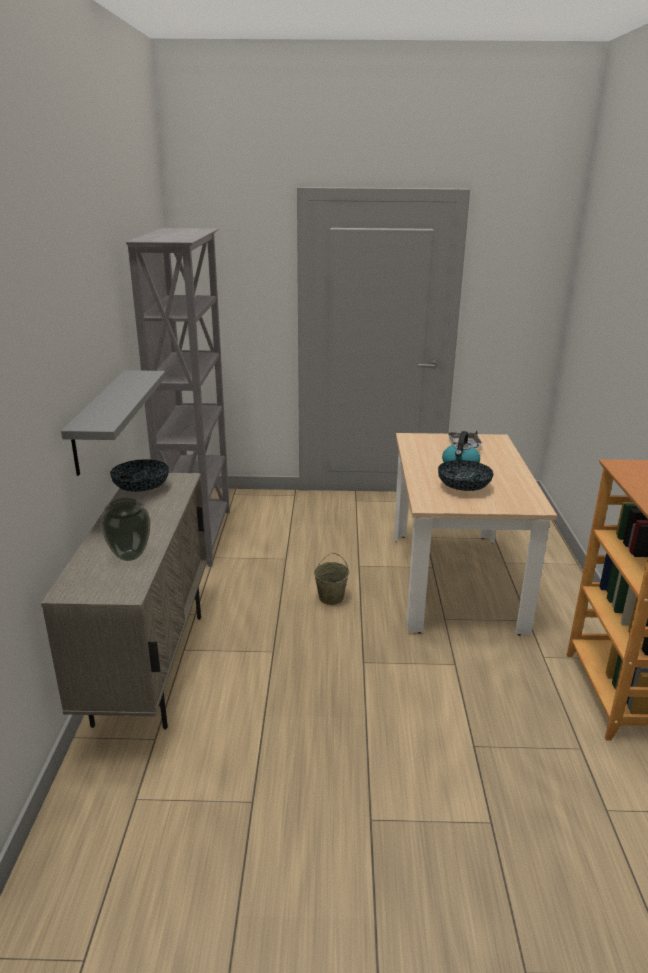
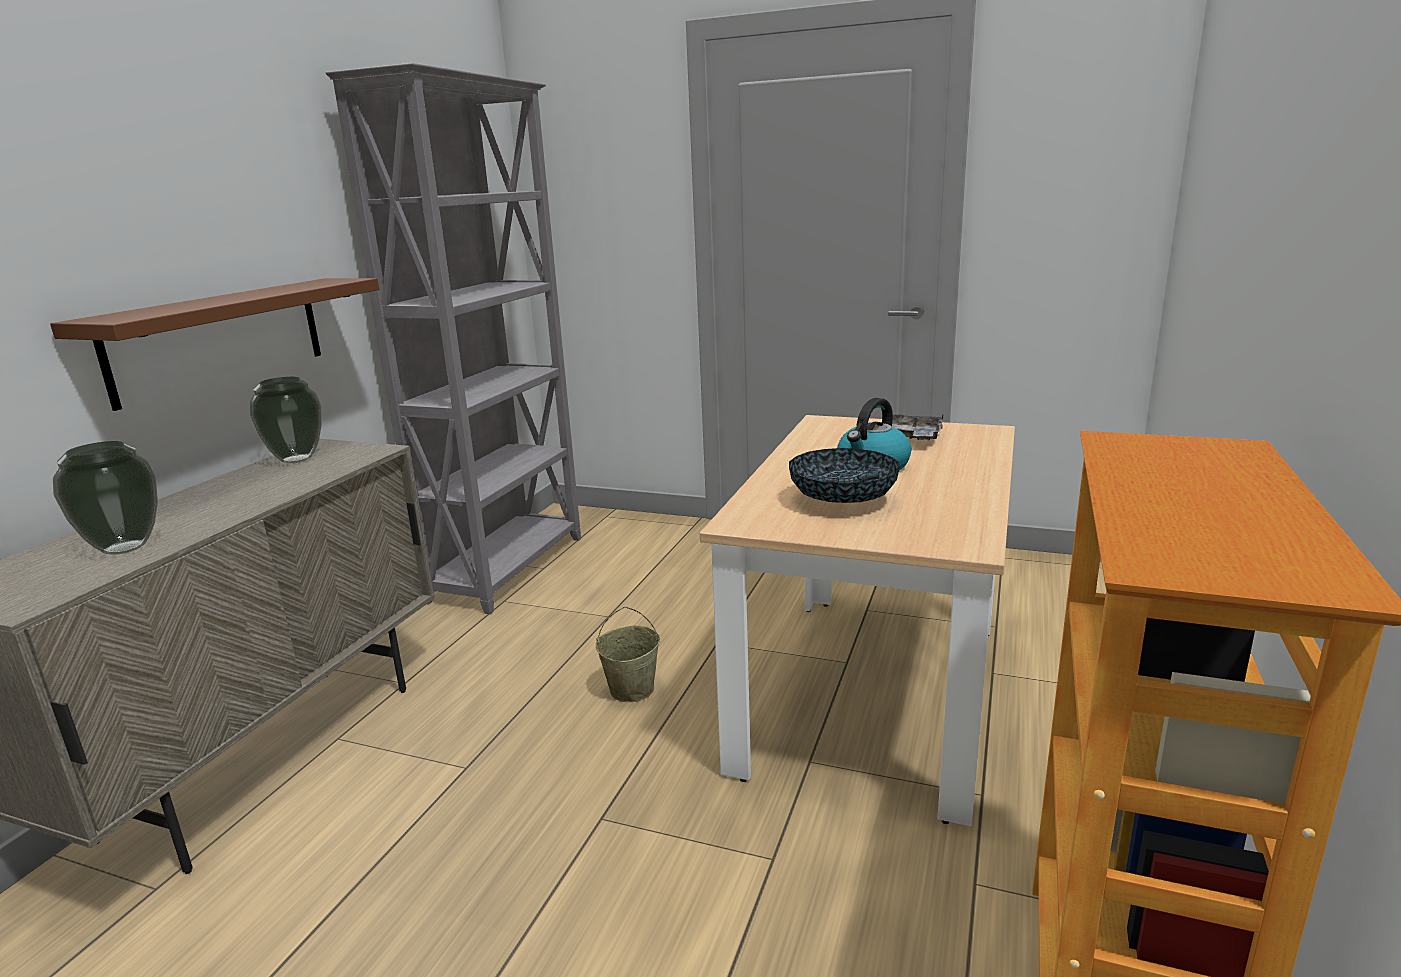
camera: 20 degrees right, 5 degrees down
(99, 421) = (219, 338): grey shelf -> brown shelf
(141, 488) = (296, 459): bowl -> vase

